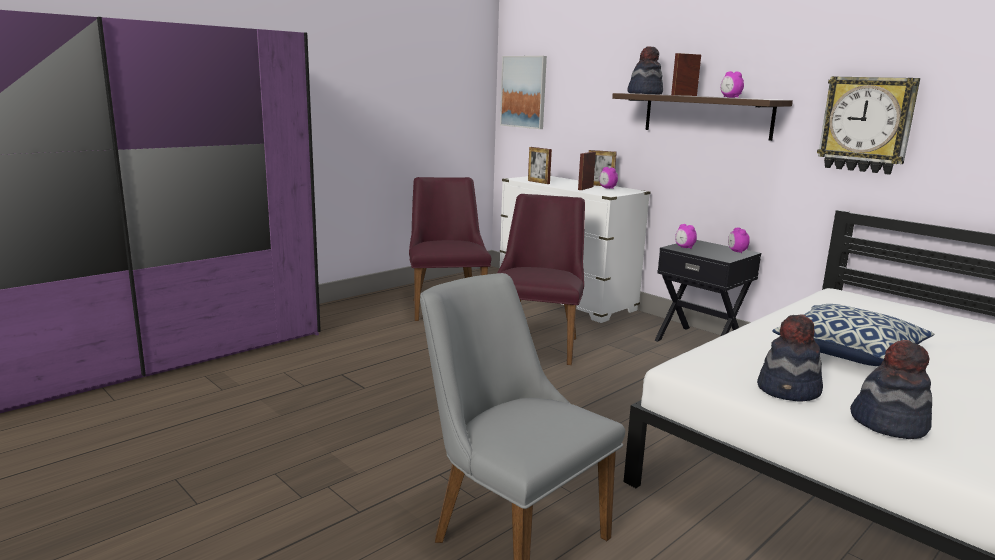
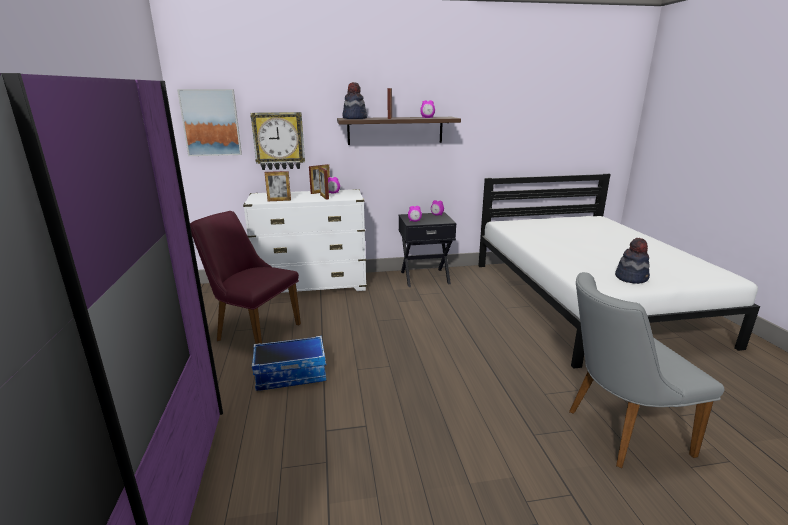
camera: 55 degrees left, 5 degrees up
(401, 340) = (291, 374): none -> storage box
(538, 343) = (369, 322): purple chair -> none
(849, 353) = (587, 250): pillow -> none
(866, 124) = (493, 128): wall clock -> wall clock (279, 141)
(889, 423) = (674, 274): hat -> none

